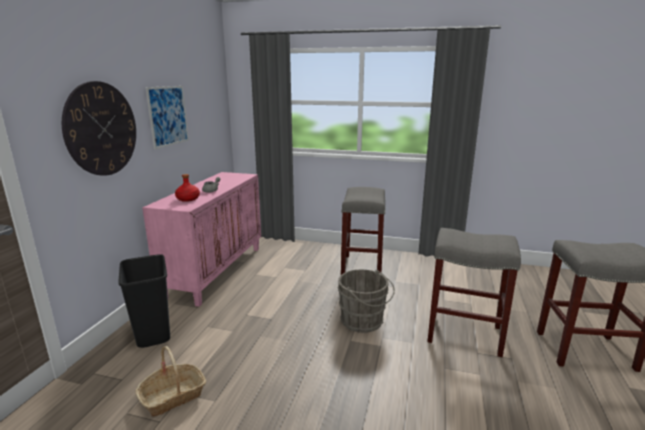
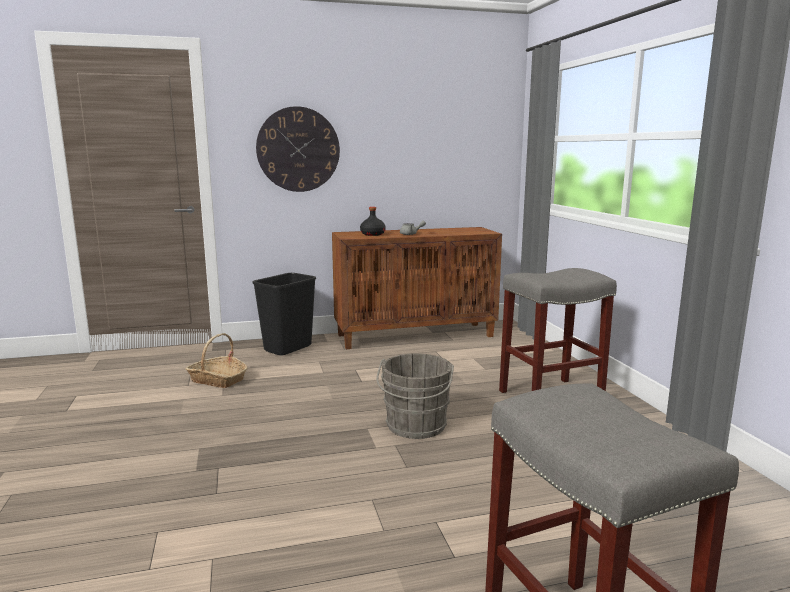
camera: 60 degrees right, 5 degrees down
(168, 116) = (393, 147): picture -> none
(187, 199) = (372, 234): red bottle -> black bottle
(216, 271) = (416, 335): pink cabinet -> brown cabinet
(463, 334) = (472, 503): grey stool -> none

